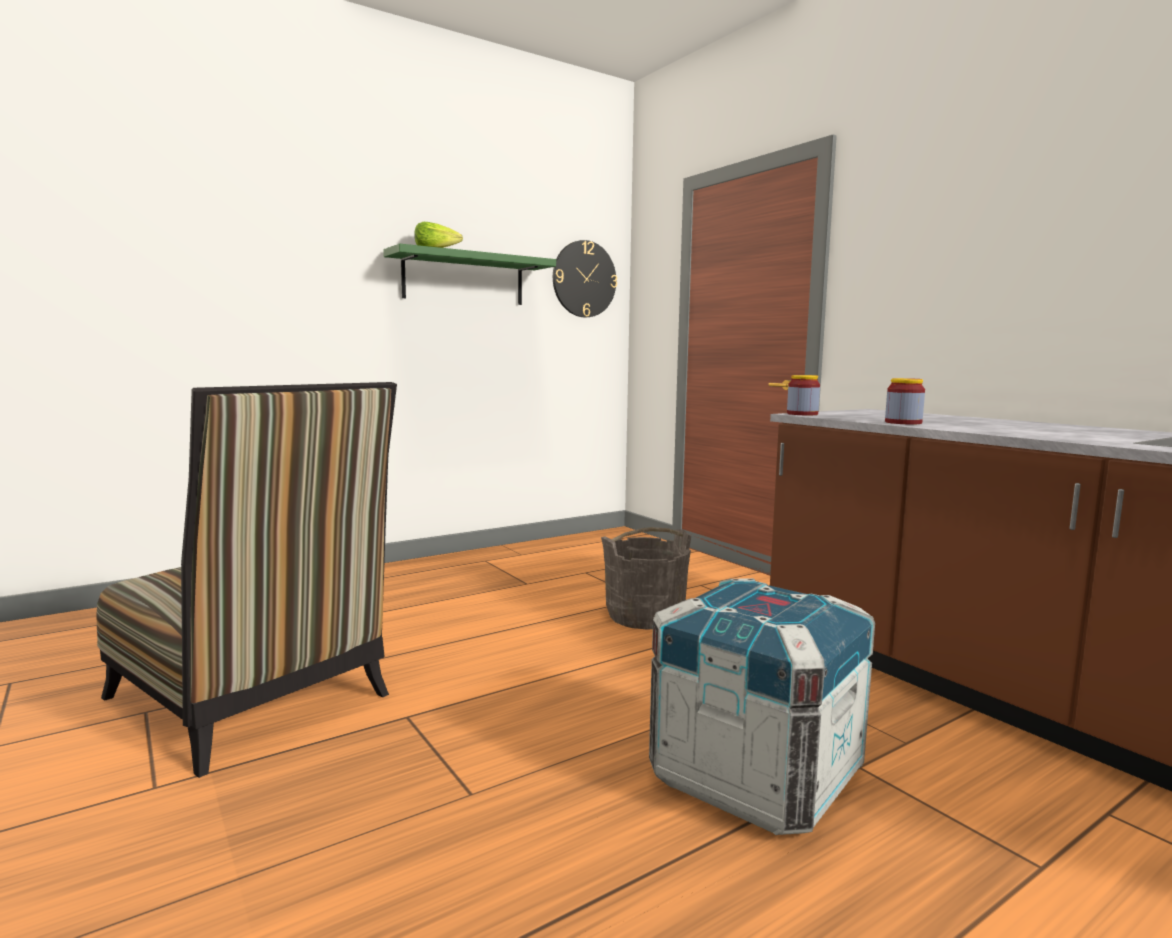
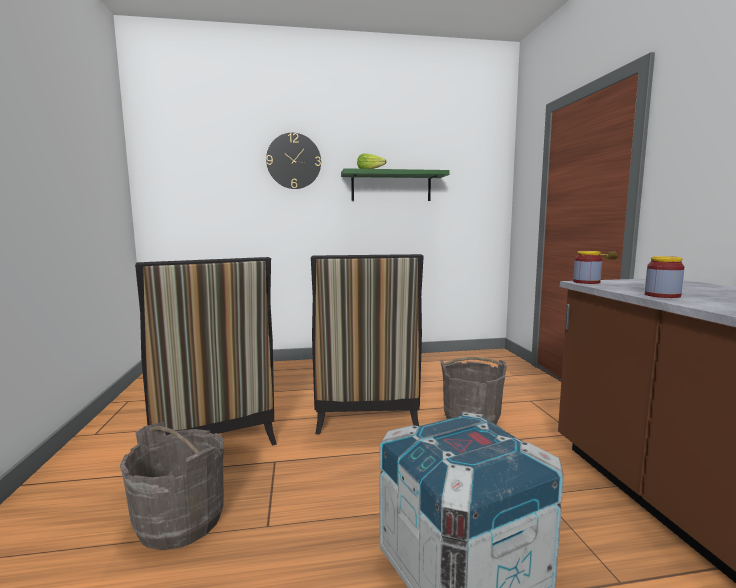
camera: 25 degrees right, 0 degrees up
(321, 824) = (180, 521): none -> grey bucket
(493, 629) = (366, 411): none -> chair
(584, 279) = (476, 181): wall clock -> wall clock (293, 161)

